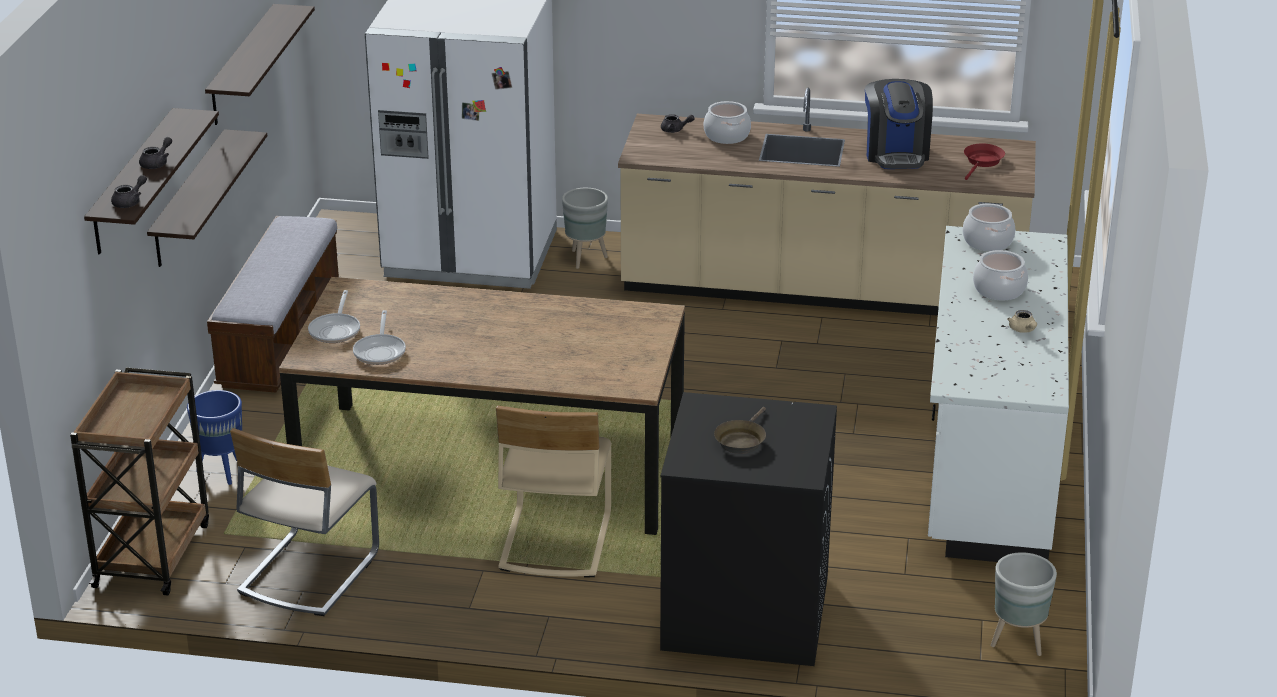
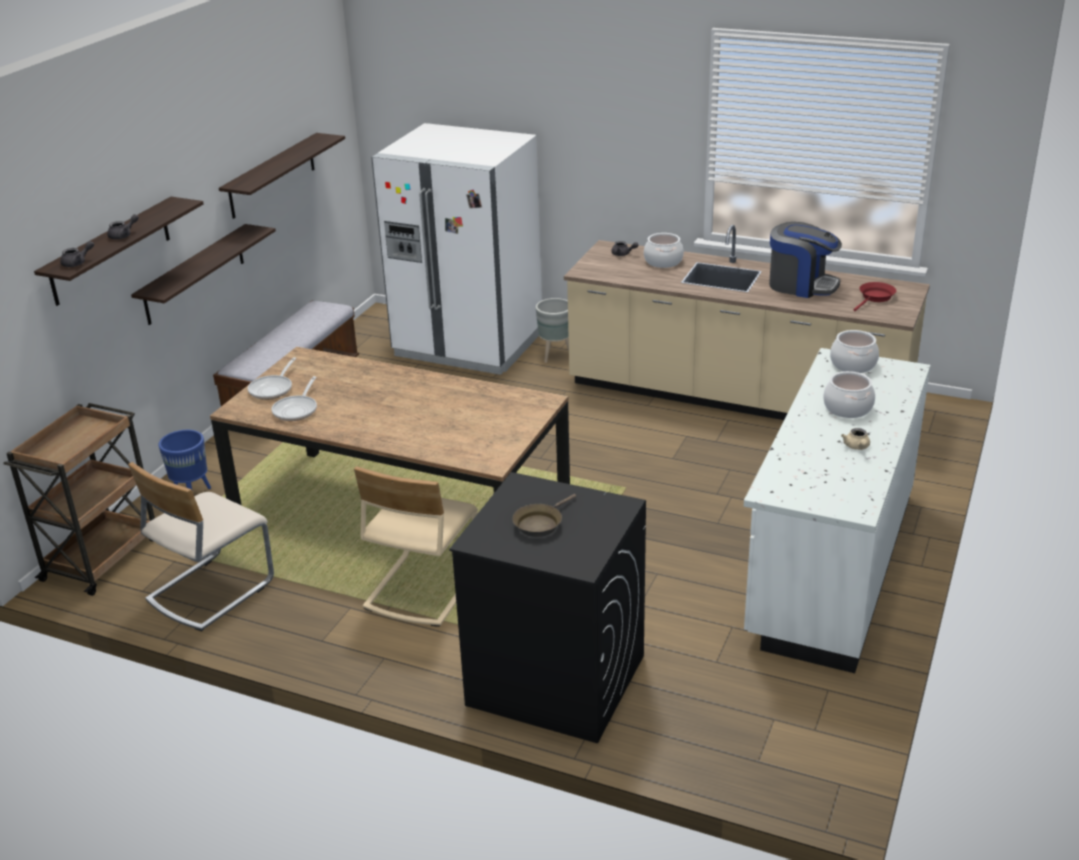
camera: 15 degrees right, 0 degrees up
(896, 153) = (801, 285): coffee machine -> coffee machine turned 75 degrees counterclockwise
(1017, 643) = (801, 749): grey planter -> none

